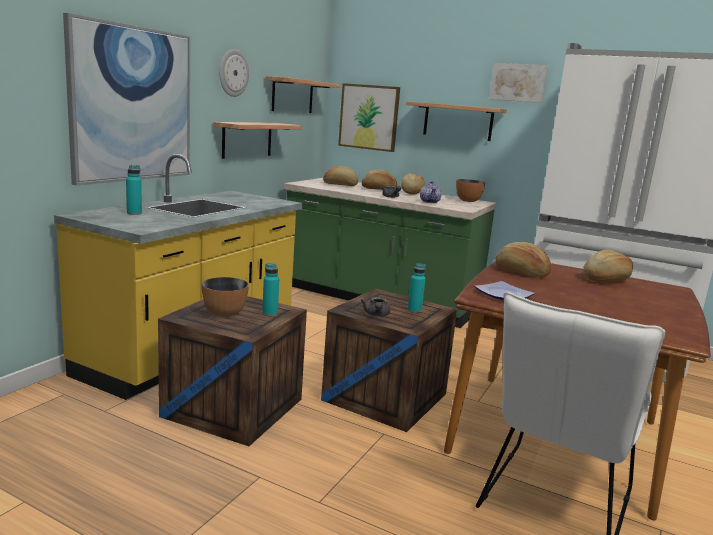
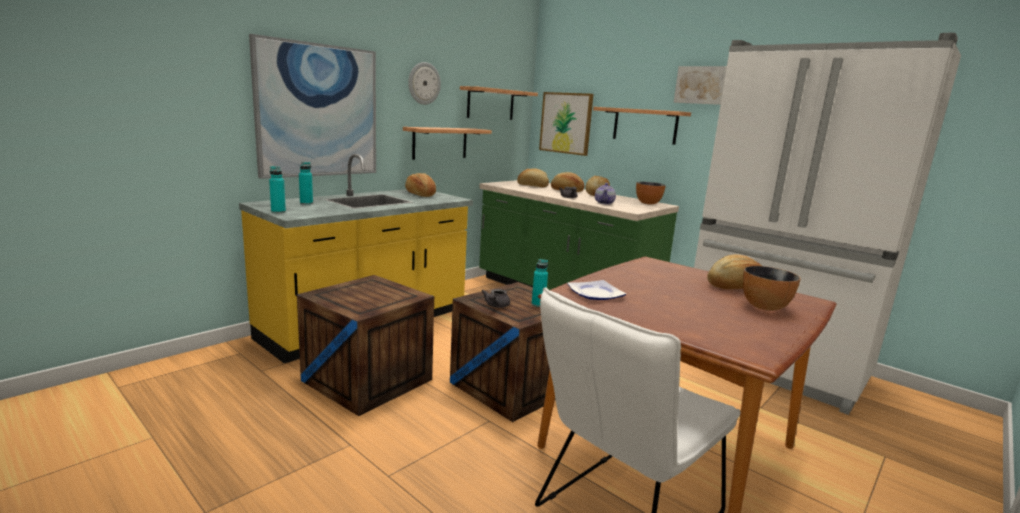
camera: 15 degrees right, 0 degrees up
(224, 313) = (356, 294): bowl -> bowl (764, 307)
(270, 313) = (396, 297): turquoise bottle -> turquoise bottle (278, 212)
(521, 272) = (642, 273): bread -> bread (420, 194)

